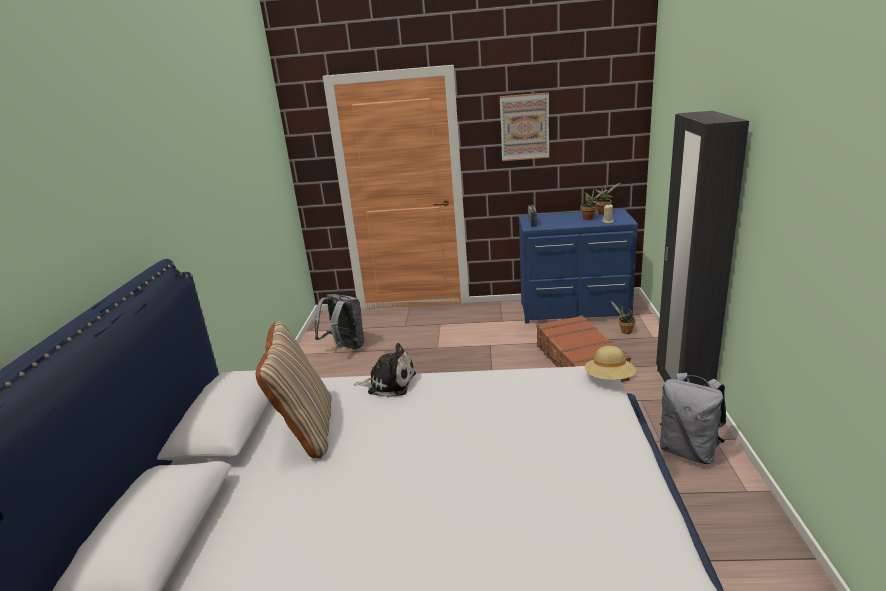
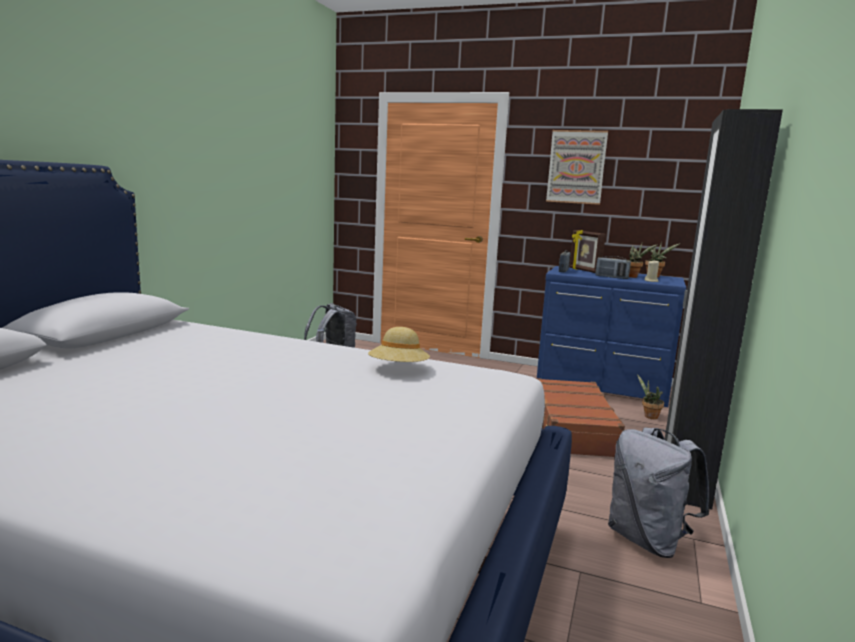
camera: 15 degrees right, 10 degrees down
(306, 430) = (157, 350): beige pillow -> none
(389, 383) = (279, 340): plush toy -> none
(547, 218) = (584, 270): none -> picture frame
(576, 224) = (611, 277): none -> radio
(609, 379) = (520, 383): beige hat -> beige hat (398, 369)

